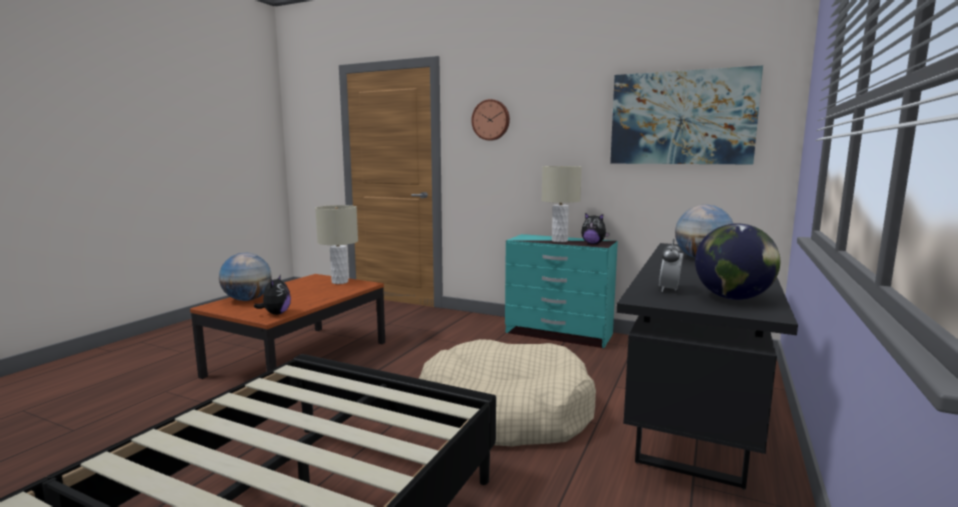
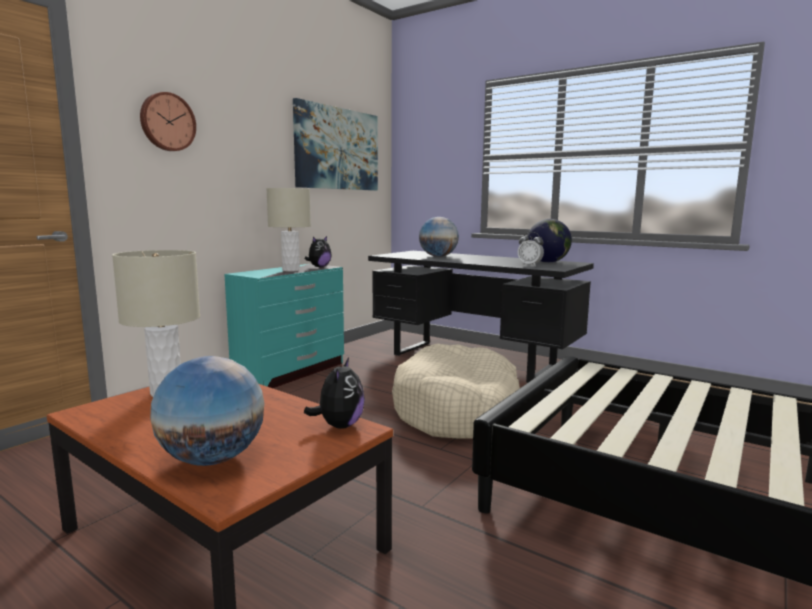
camera: 80 degrees left, 0 degrees up
(276, 314) = (339, 425): plush toy -> plush toy turned 90 degrees clockwise

